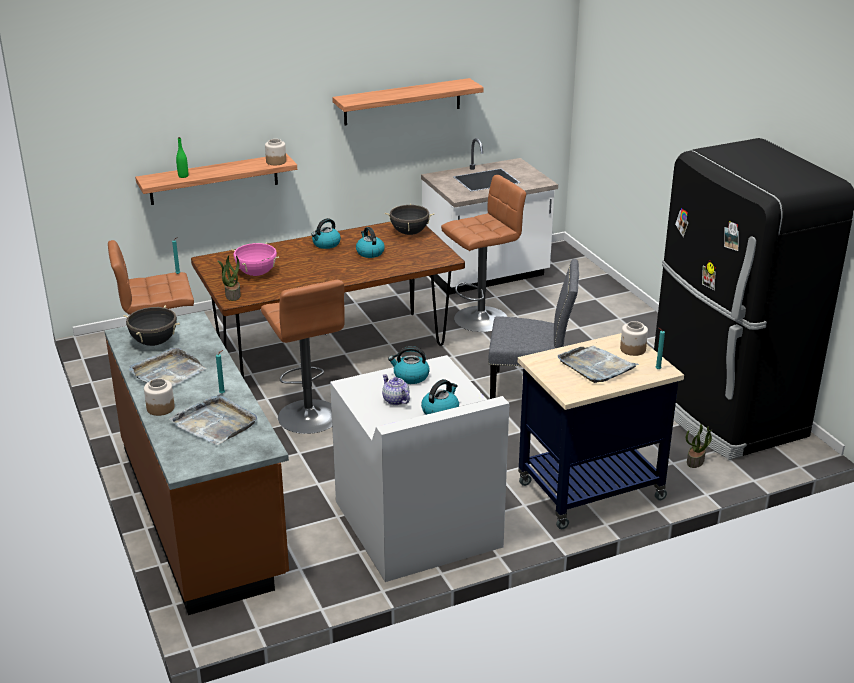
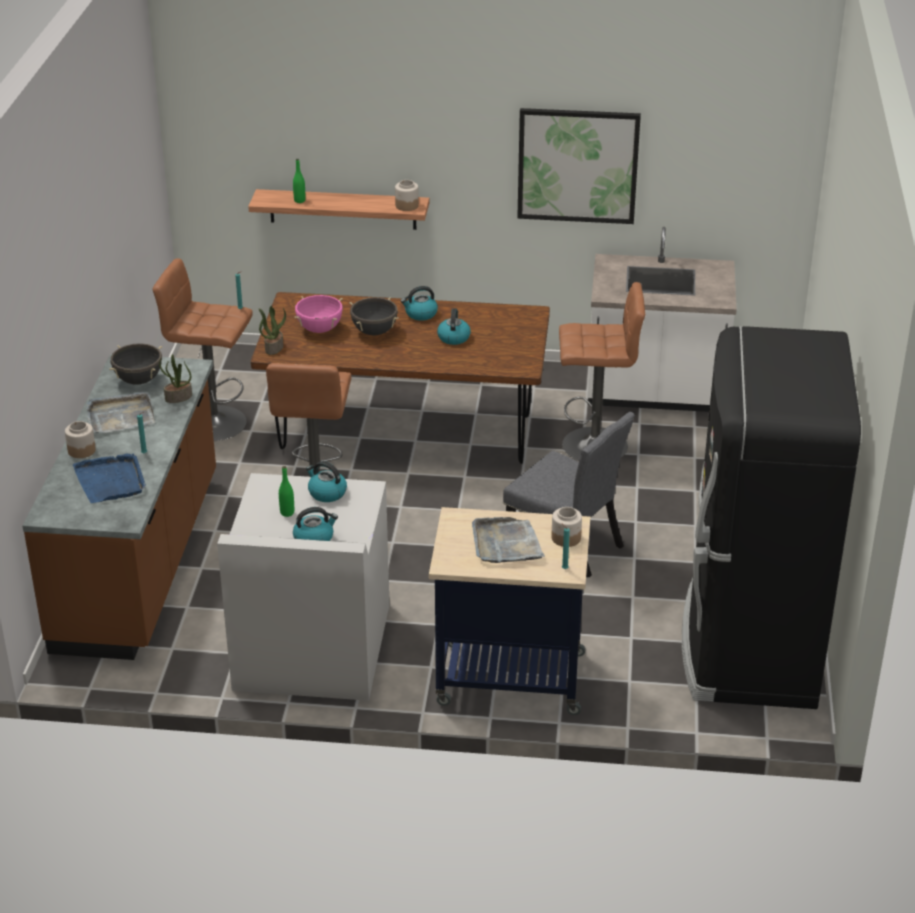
camera: 30 degrees right, 5 degrees up
(215, 423) = (111, 481): grey tray -> blue tray
(395, 400) = (287, 513): teapot -> green bottle
(402, 102) = (577, 165): shelf -> picture
(409, 233) = (520, 325): black cooking pot -> black cooking pot (374, 332)
(695, 461) = (656, 689): potted plant -> potted plant (178, 398)

